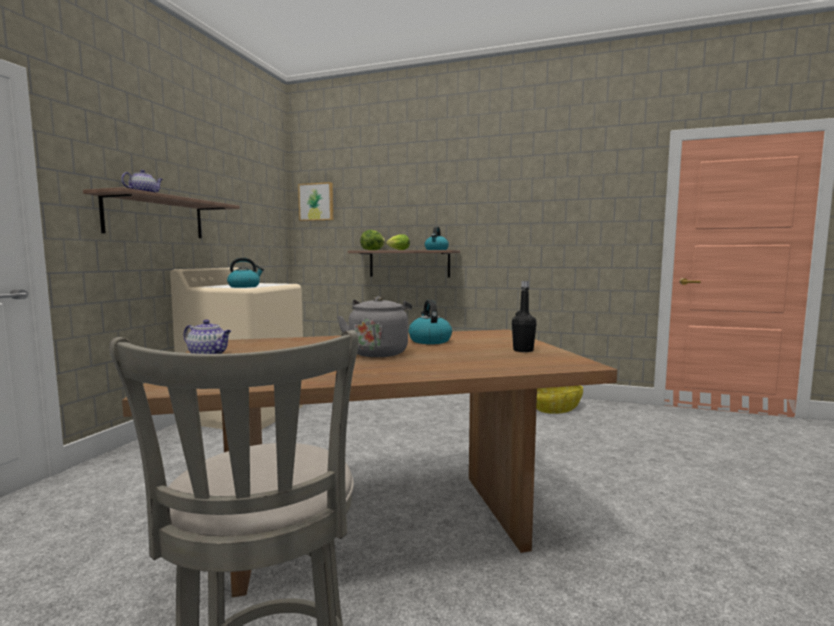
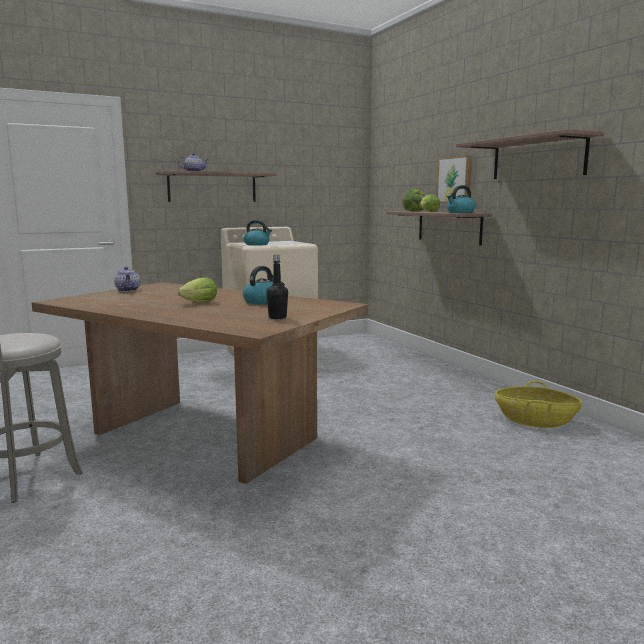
camera: 45 degrees right, 5 degrees up
(316, 202) = (386, 159): picture -> picture (455, 180)
(379, 352) = (197, 303): grey kettle -> lettuce
(505, 207) = (537, 158): none -> shelf

